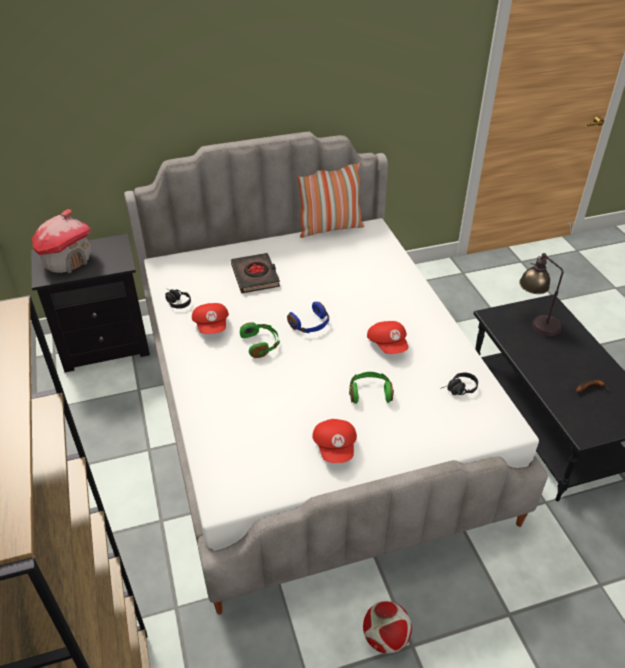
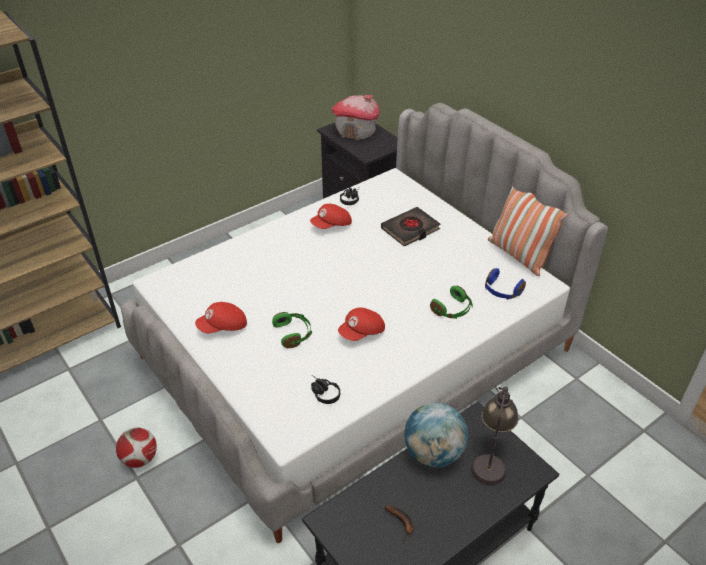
camera: 70 degrees right, 0 degrees up
(261, 344) = (323, 256): green headphones -> green headphones (452, 309)
(310, 325) = (363, 278): blue headphones -> blue headphones (502, 291)
(523, 350) = (433, 453): none -> globe

